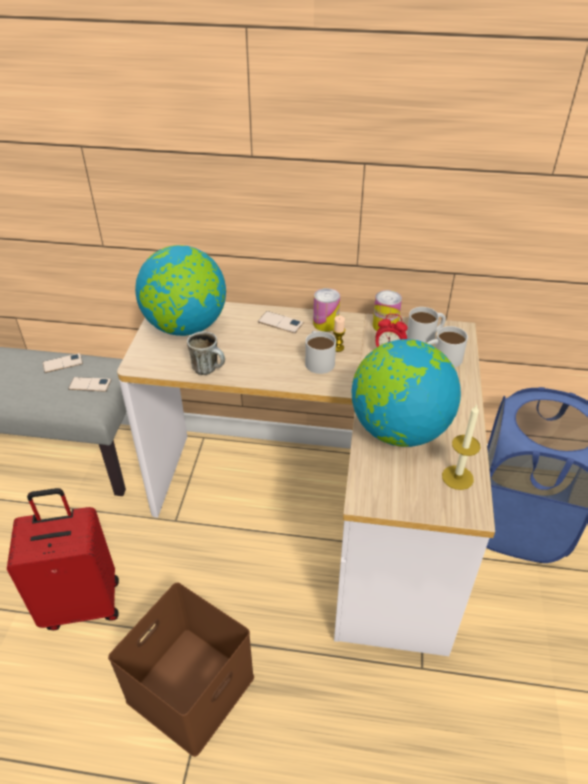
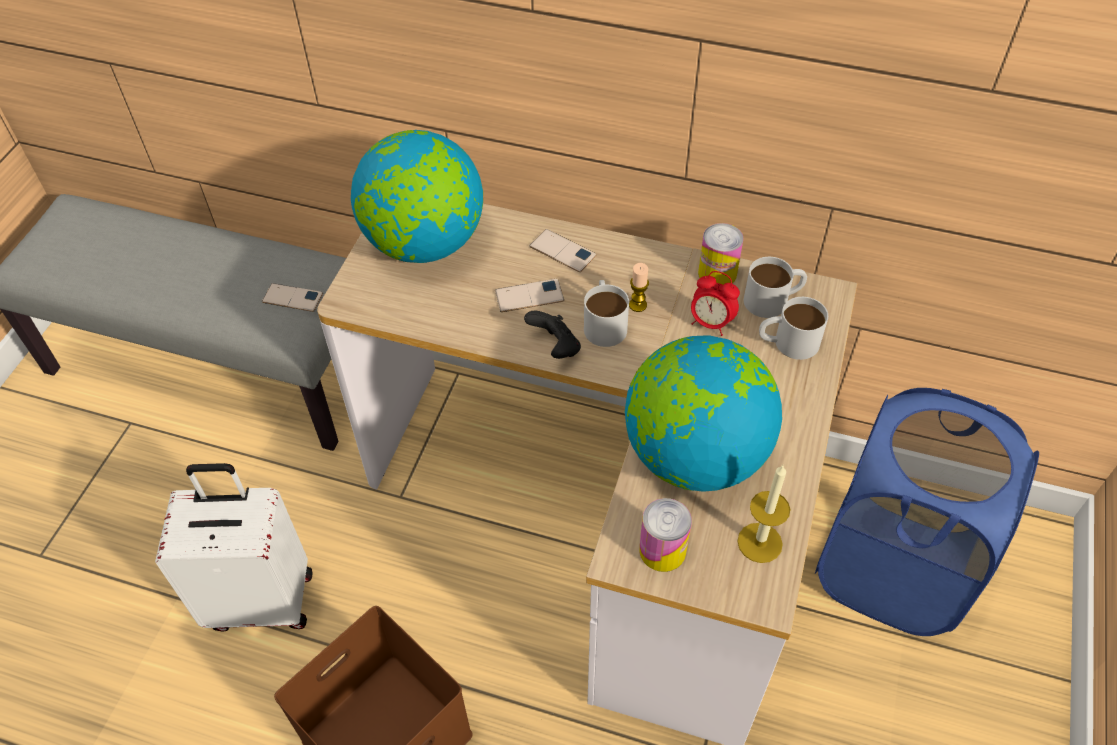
camera: 10 degrees right, 10 degrees up
(62, 363) = (259, 258): phone -> phone (529, 296)
(82, 603) = (262, 598): red suitcase -> white suitcase
(209, 369) = (446, 321): mug -> none
(288, 377) = (555, 347): none -> black game controller
(325, 323) = (629, 260): can -> can (662, 550)

